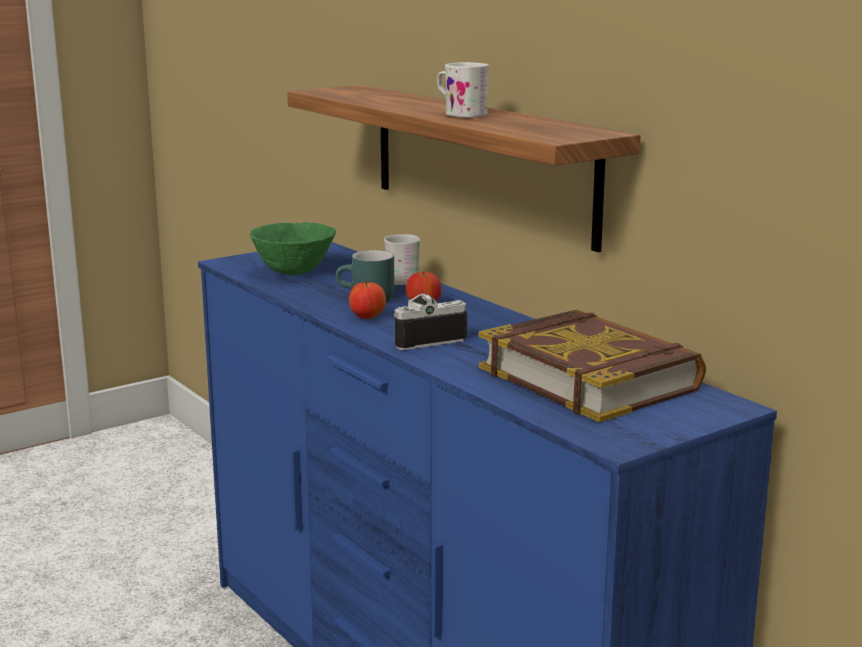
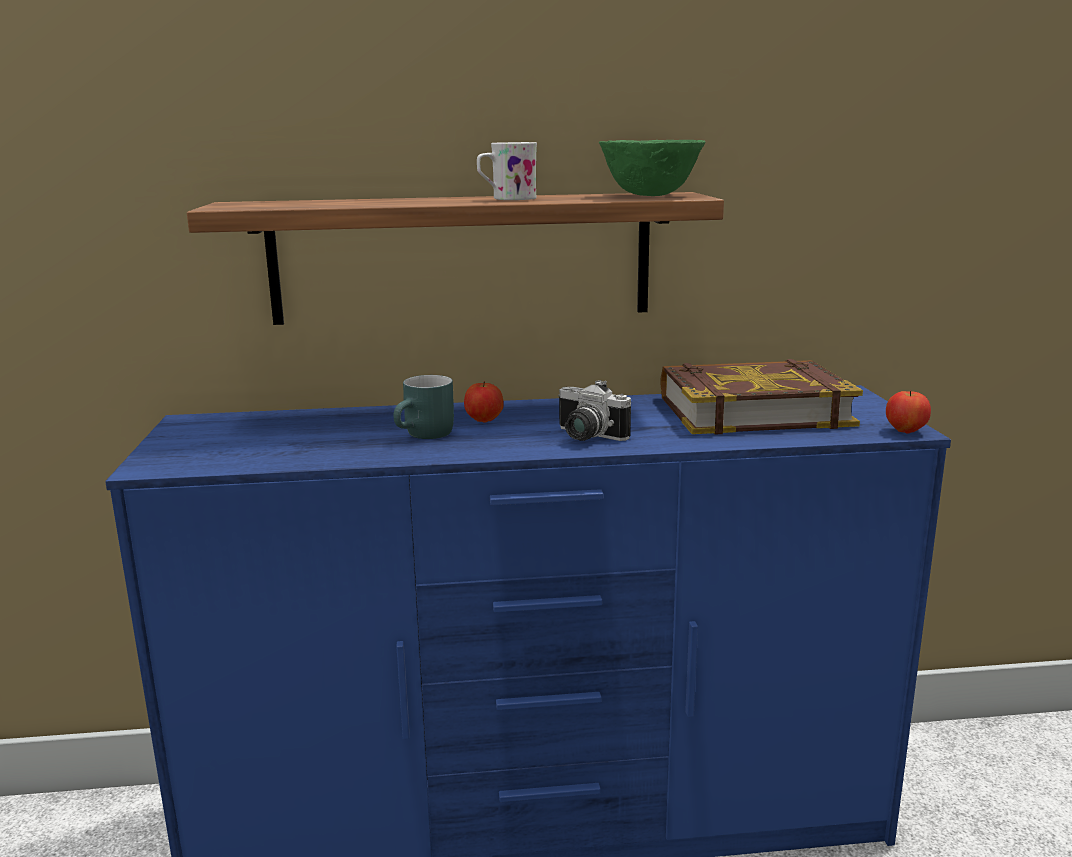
camera: 60 degrees left, 0 degrees up
(295, 273) = (268, 445): green bowl -> green bowl (651, 195)
(367, 317) = (487, 444): apple -> apple (905, 431)
(400, 279) = (379, 413): white mug -> none
(424, 339) = (585, 436): camera -> camera turned 60 degrees counterclockwise

